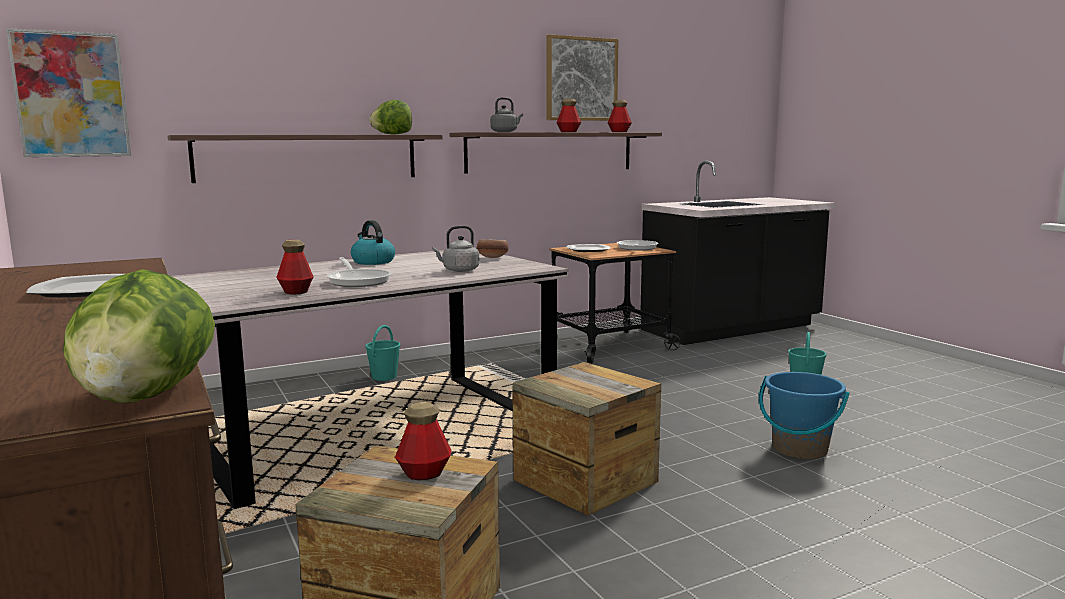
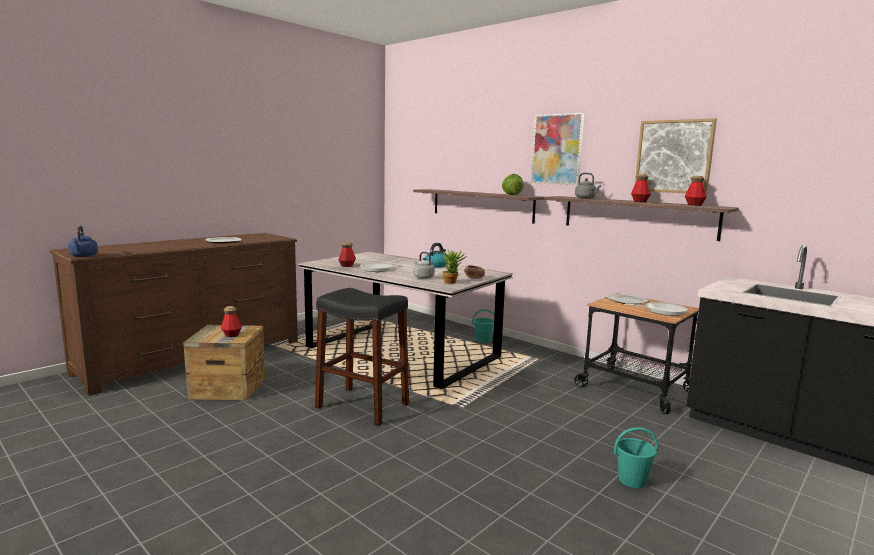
camera: 70 degrees right, 0 degrees up
(71, 95) = (403, 169): picture -> picture (557, 149)
(145, 396) = (83, 256): lettuce -> blue kettle
(508, 264) = (452, 282): none -> potted plant
(585, 480) = (363, 405): crate -> black stool
(799, 449) = (455, 474): blue bucket -> none

